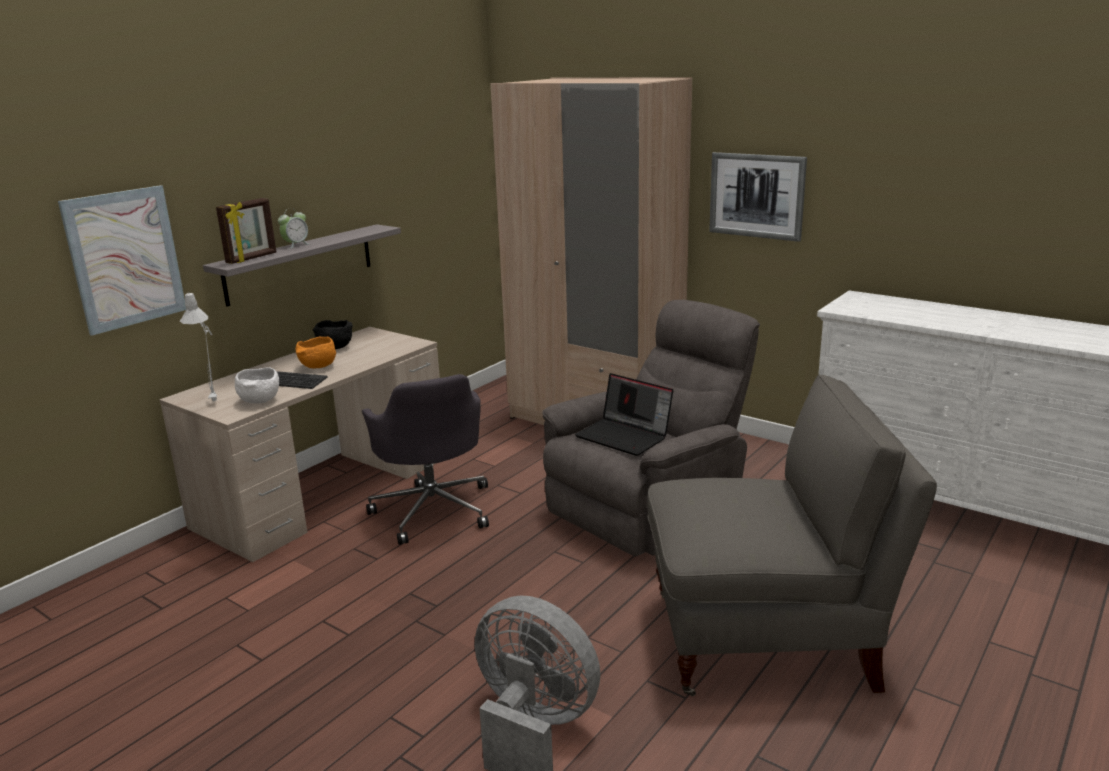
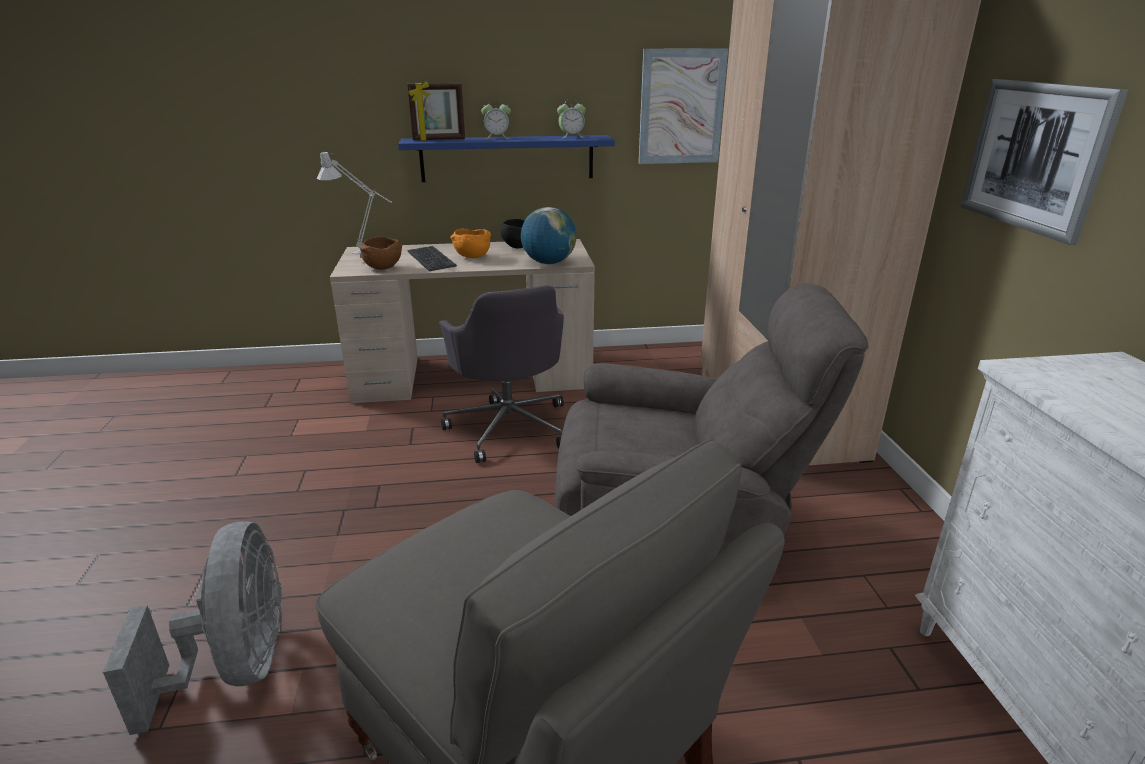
camera: 45 degrees right, 5 degrees up
(125, 258) = (328, 118): picture -> picture (681, 107)
(260, 401) = (383, 268): white bowl -> brown bowl
(300, 264) = (507, 158): grey shelf -> blue shelf
(357, 232) = (571, 137): none -> alarm clock
(395, 350) = (549, 263): none -> globe
(433, 509) = (509, 427): grey office chair -> grey office chair turned 45 degrees counterclockwise
(625, 436) = (635, 429): laptop -> none

